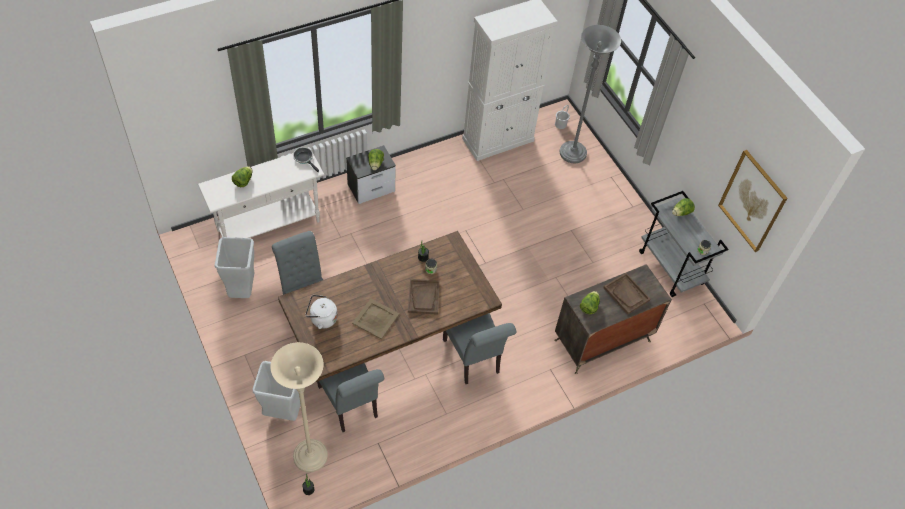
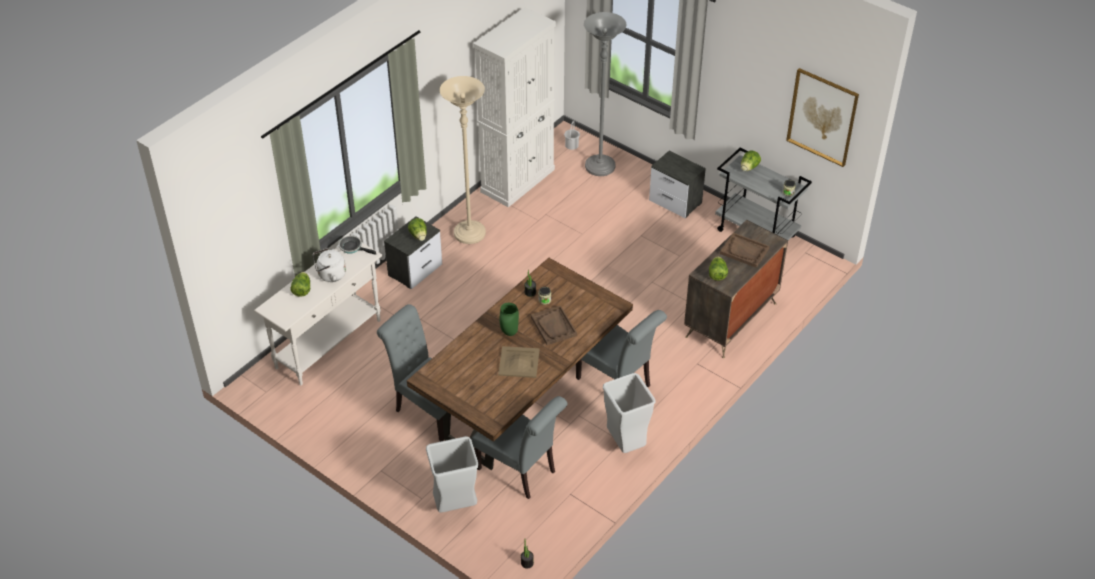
camera: 20 degrees left, 10 degrees down
(242, 290) = (339, 413): grey trash can -> grey trash can (625, 444)
(310, 456) = (509, 533): beige floor lamp -> beige floor lamp (469, 234)
(322, 319) = (465, 382): white kettle -> white kettle (330, 275)
(384, 288) = (510, 333): none -> green vase
(618, 211) = (676, 202): none -> nightstand

